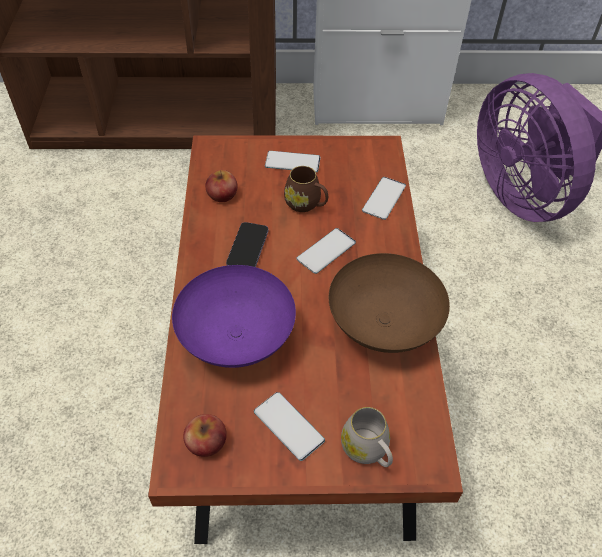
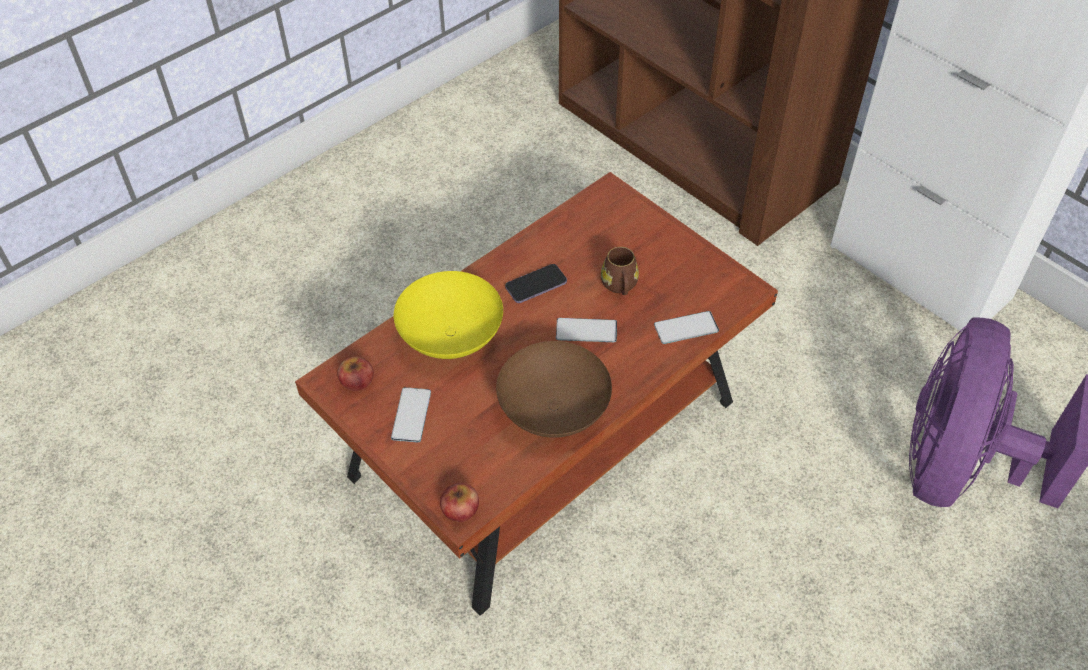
camera: 50 degrees right, 0 degrees up
(222, 194) = (570, 233): apple -> apple (460, 509)
(234, 338) = (449, 336): purple bowl -> yellow bowl
(292, 162) = (655, 247): phone -> none
(368, 450) = (436, 471): white mug -> none

